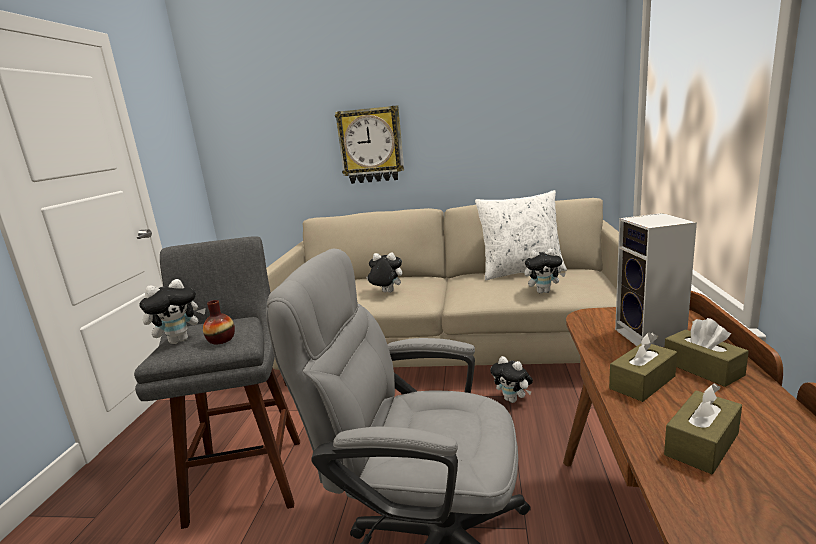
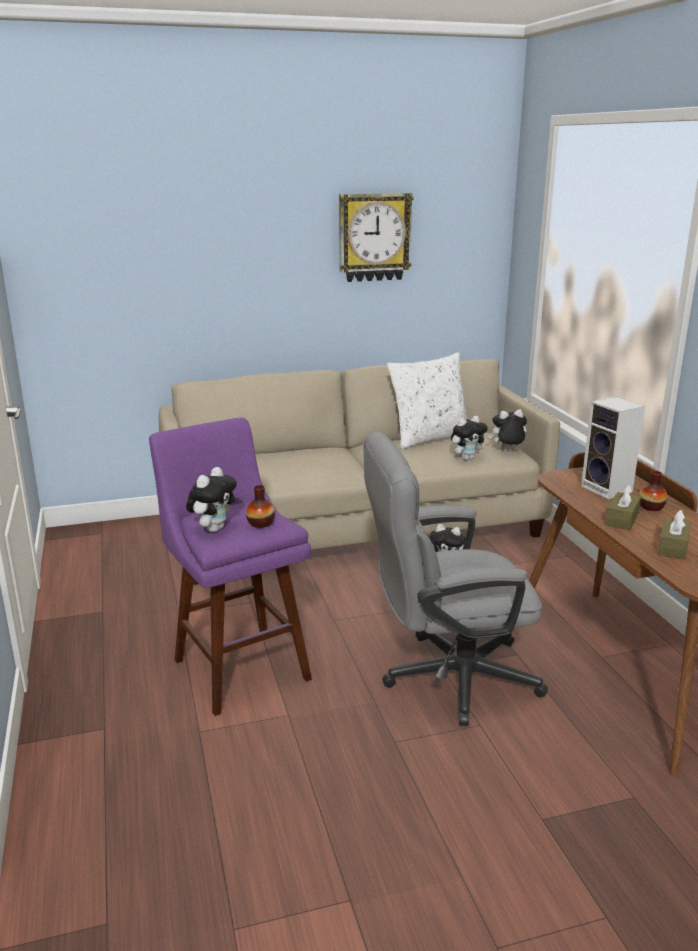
camera: 25 degrees left, 5 degrees up
(248, 475) = (238, 665): grey stool -> purple stool
(371, 145) = (248, 292): wall clock -> wall clock (374, 237)
(386, 293) = (307, 468): plush toy -> plush toy (507, 451)
(702, 368) = (651, 507): brown tissue box -> vase

